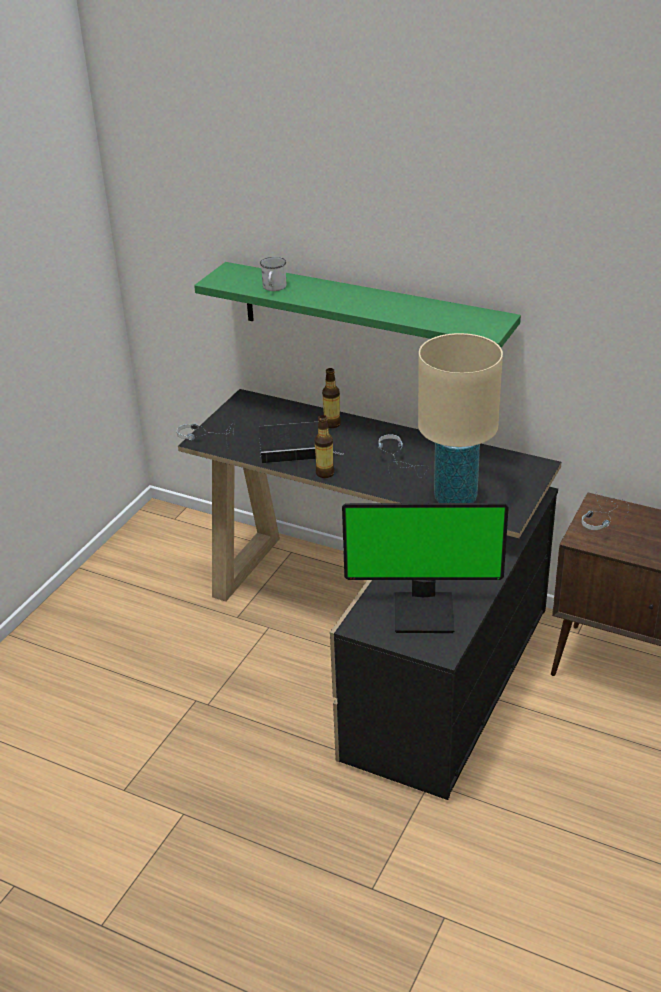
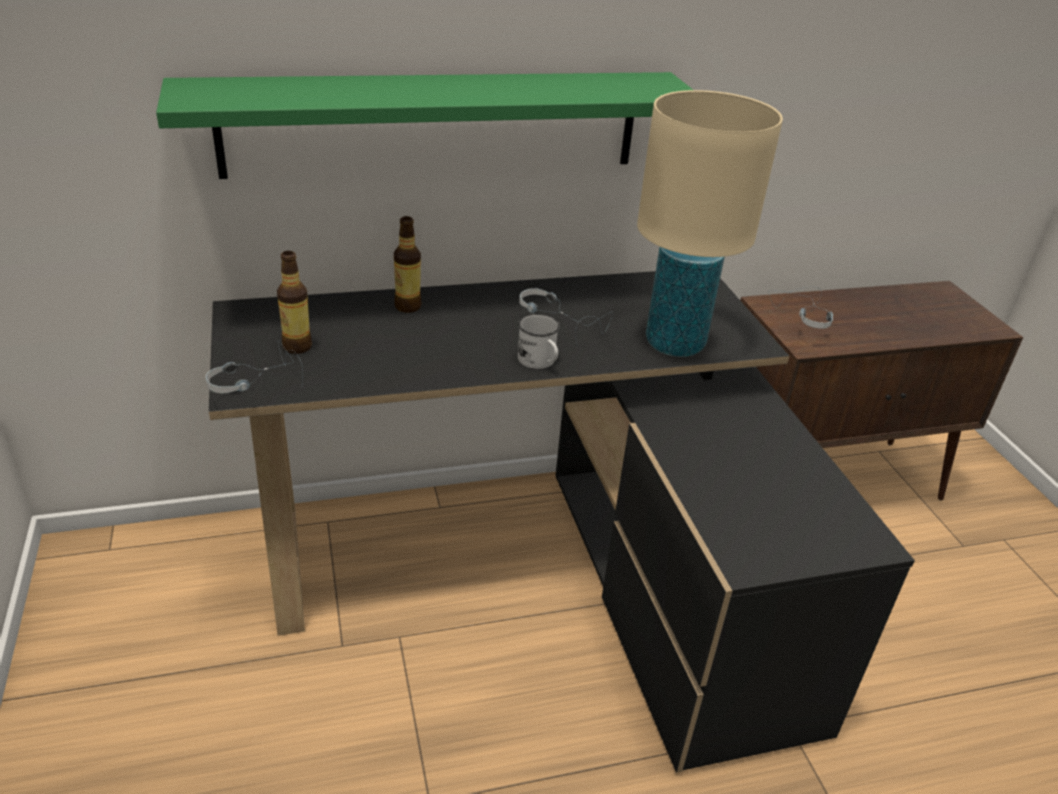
camera: 45 degrees left, 0 degrees up
(273, 288) = (305, 95): white mug -> white mug (539, 362)
(297, 446) = (399, 349): book -> none
(325, 473) = (483, 370): bottle -> bottle (297, 347)
(425, 611) = (784, 501): monitor -> none

